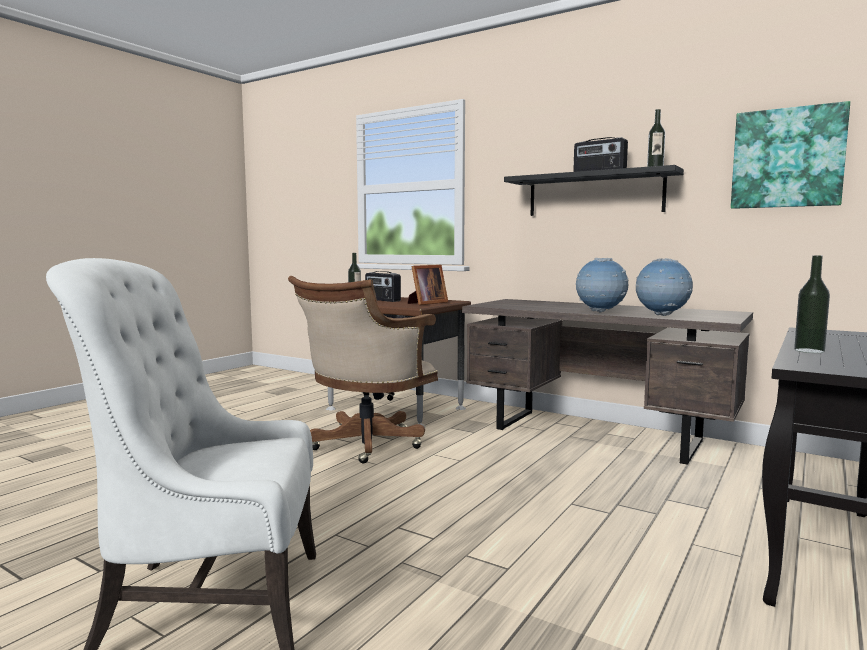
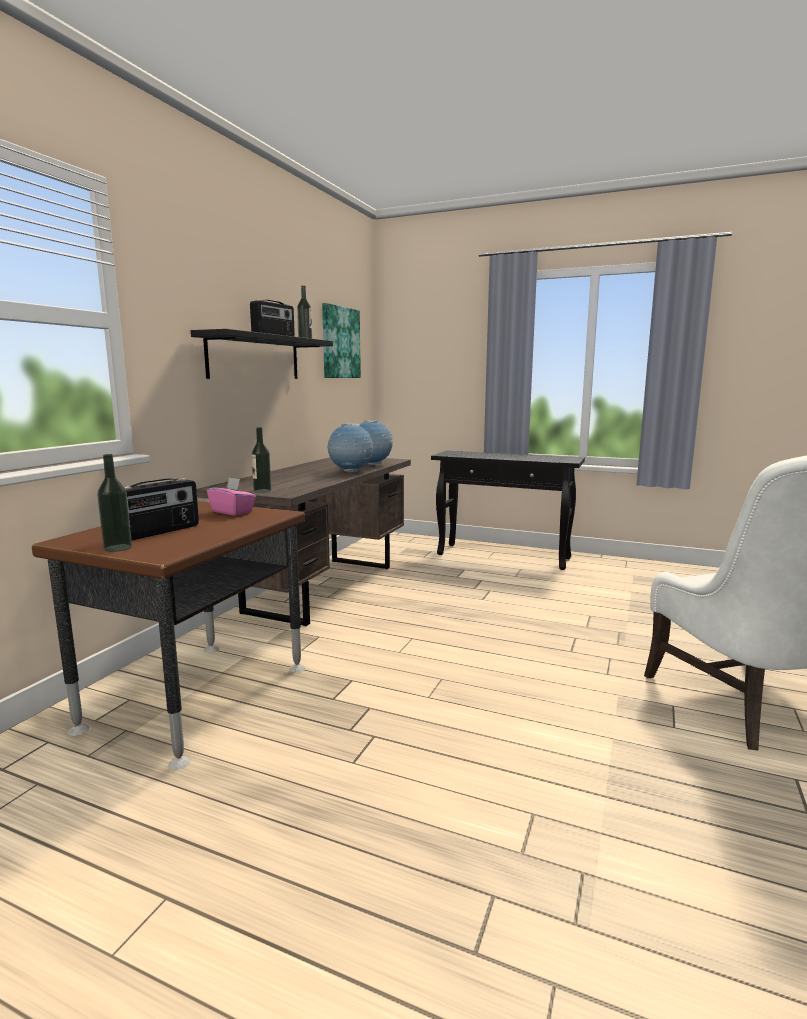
camera: 100 degrees left, 5 degrees up
(364, 446) = (383, 695): office chair -> none
(426, 303) = (232, 512): picture frame -> pink tissue box
(809, 351) = (522, 458): bottle -> bottle (262, 491)

